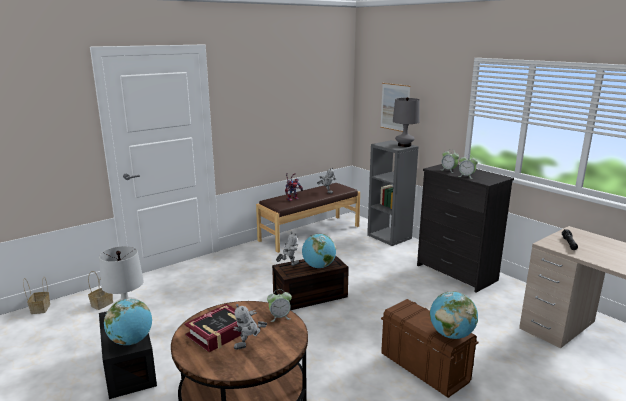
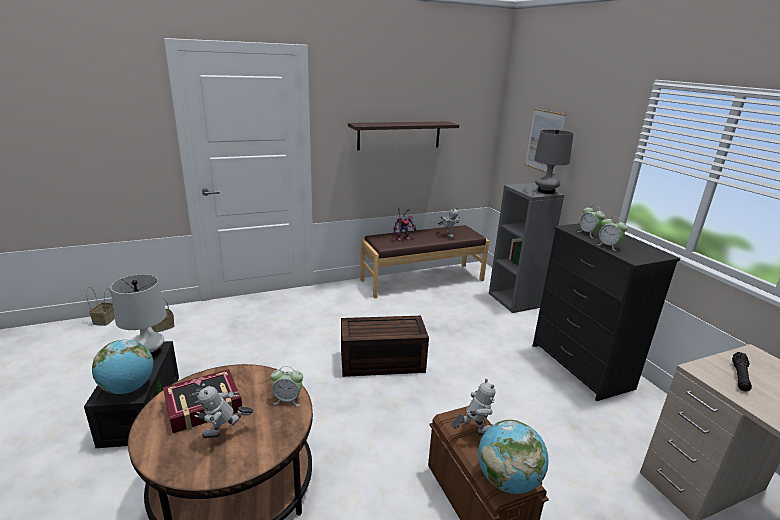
camera: 15 degrees right, 5 degrees up
(279, 112) = (399, 135): none -> shelf
(288, 265) = (358, 322): toy robot -> toy robot (472, 432)
(318, 266) = (393, 330): globe -> none

